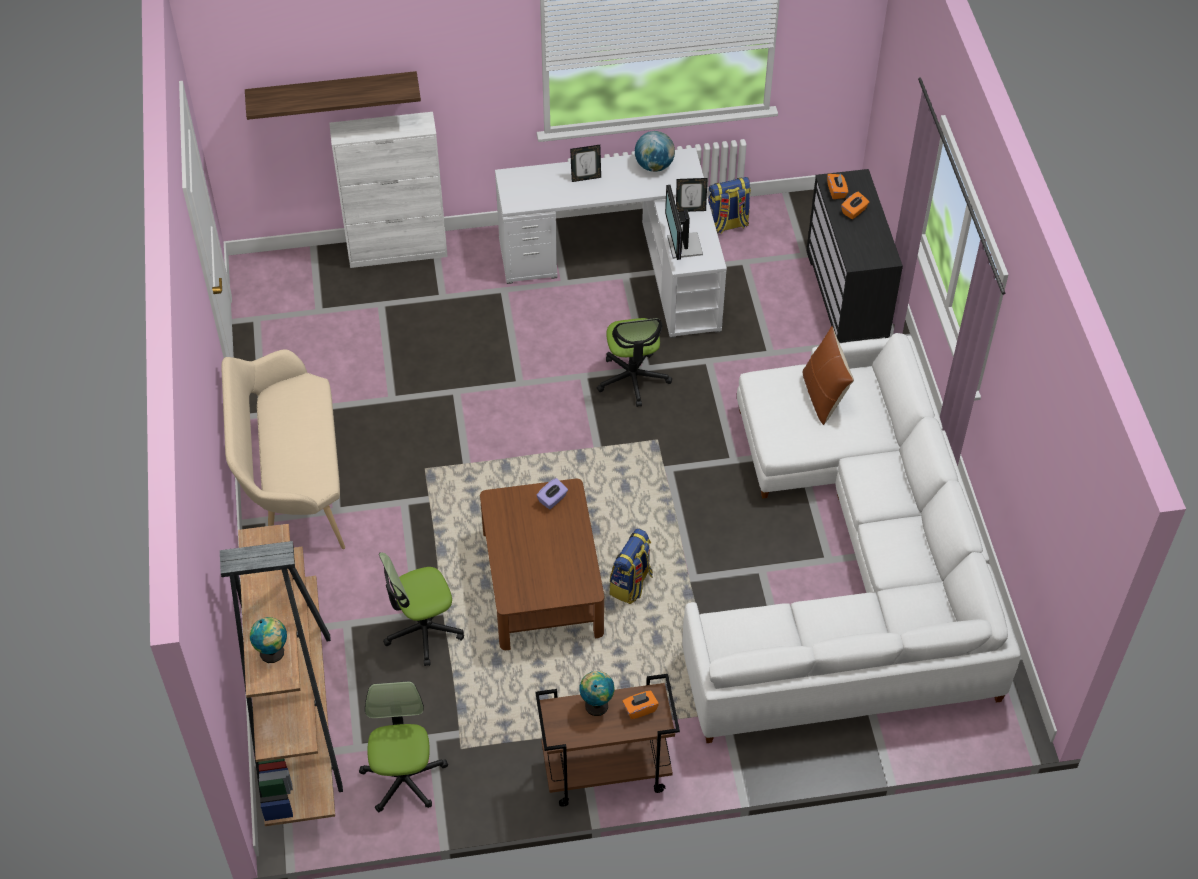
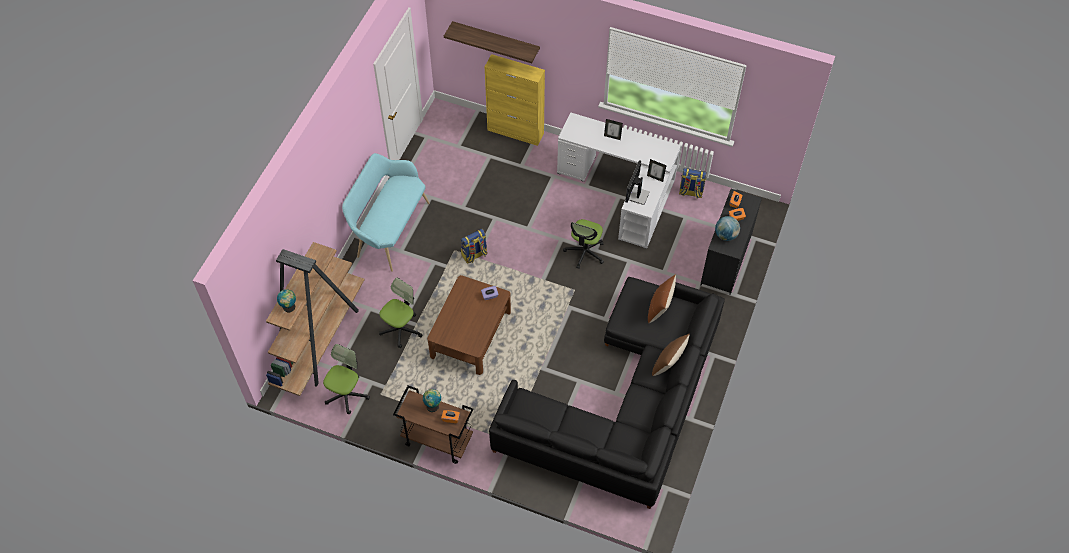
camera: 30 degrees right, 5 degrees up
(294, 487) = (389, 230): beige bench -> turquoise bench
(398, 251) = (515, 132): white cabinet -> yellow cabinet
(423, 630) = (401, 329): office chair -> office chair turned 120 degrees clockwise
(631, 584) = (511, 356): backpack -> backpack (474, 255)
(654, 166) = (652, 145): globe -> globe (725, 235)
(852, 566) = (625, 403): white sofa -> black sofa
(894, 469) = (668, 364): none -> brown pillow

